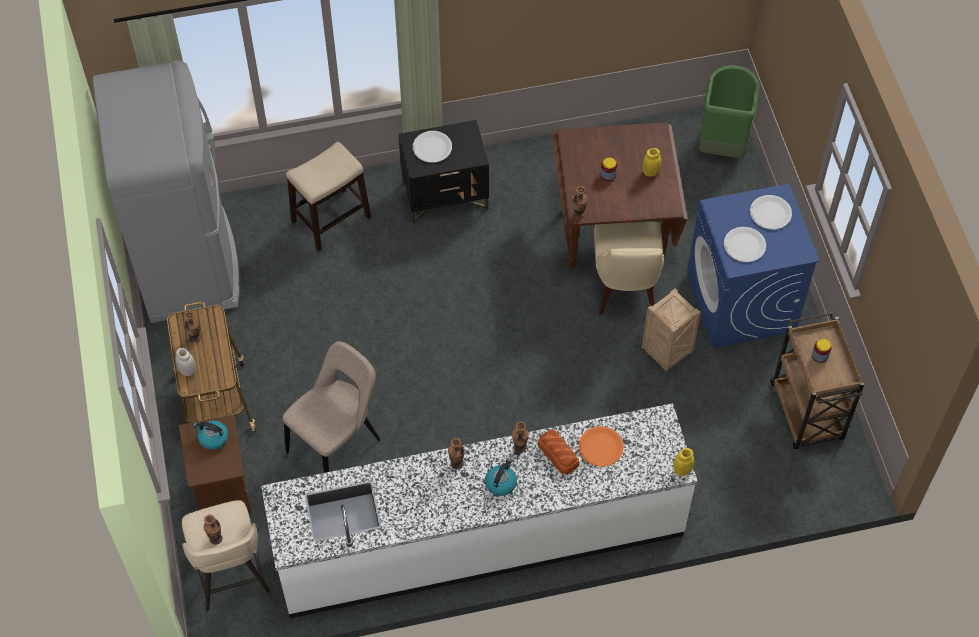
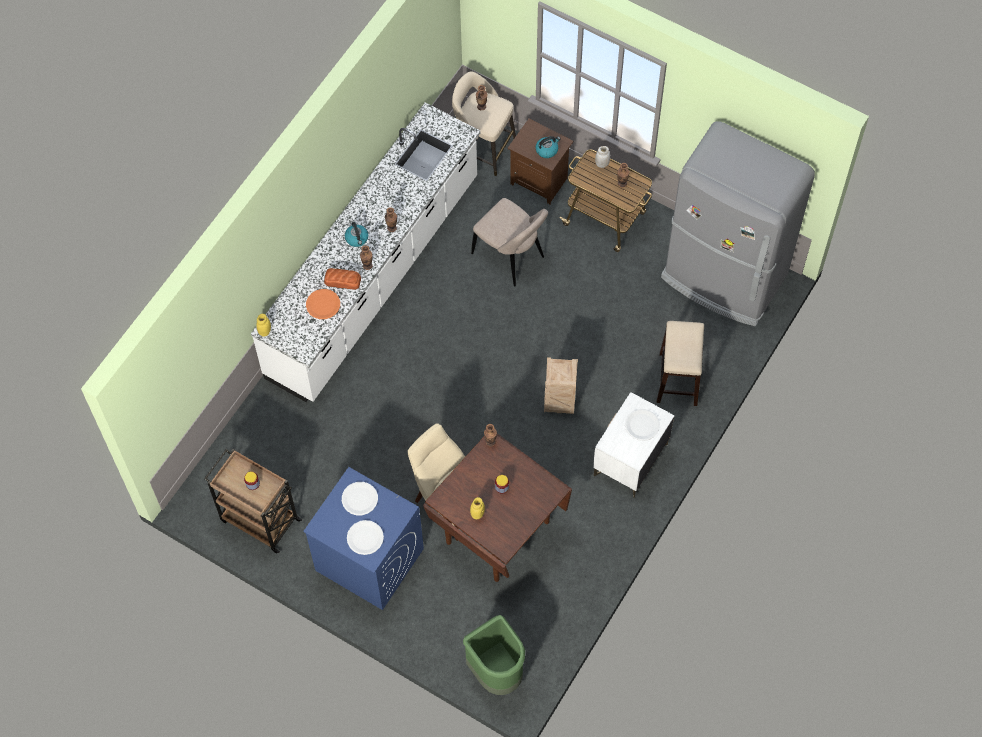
camera: 135 degrees right, 5 degrees up
(337, 443) = (510, 257): beige chair -> beige chair turned 45 degrees counterclockwise
(445, 195) = (630, 460): black nightstand -> white nightstand
(665, 352) = (383, 481): crate -> crate (560, 401)

